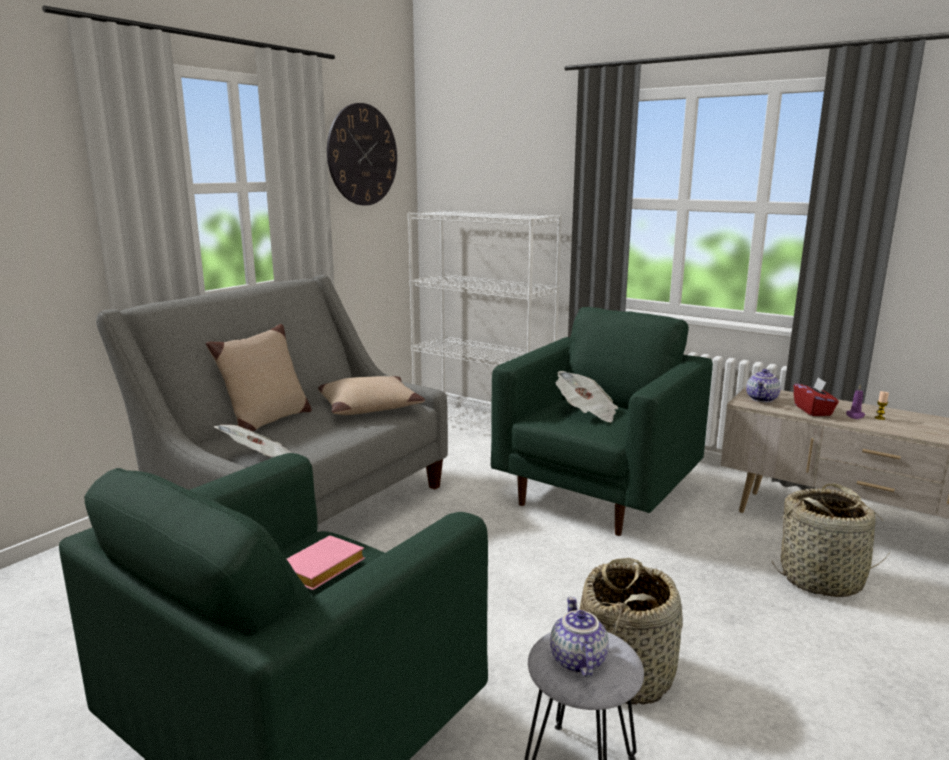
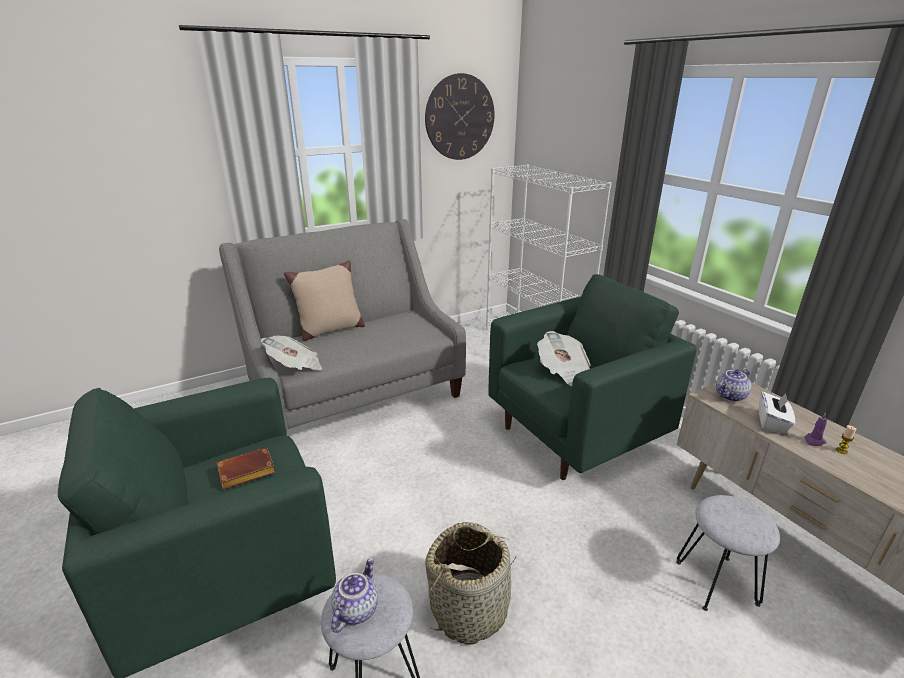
camera: 25 degrees right, 10 degrees up
(321, 570) = (245, 473): pink book -> brown book
(369, 407) = (406, 330): beige pillow -> none
(813, 410) = (772, 423): red tissue box -> white tissue box
(822, 578) = (716, 583): basket -> grey stool

